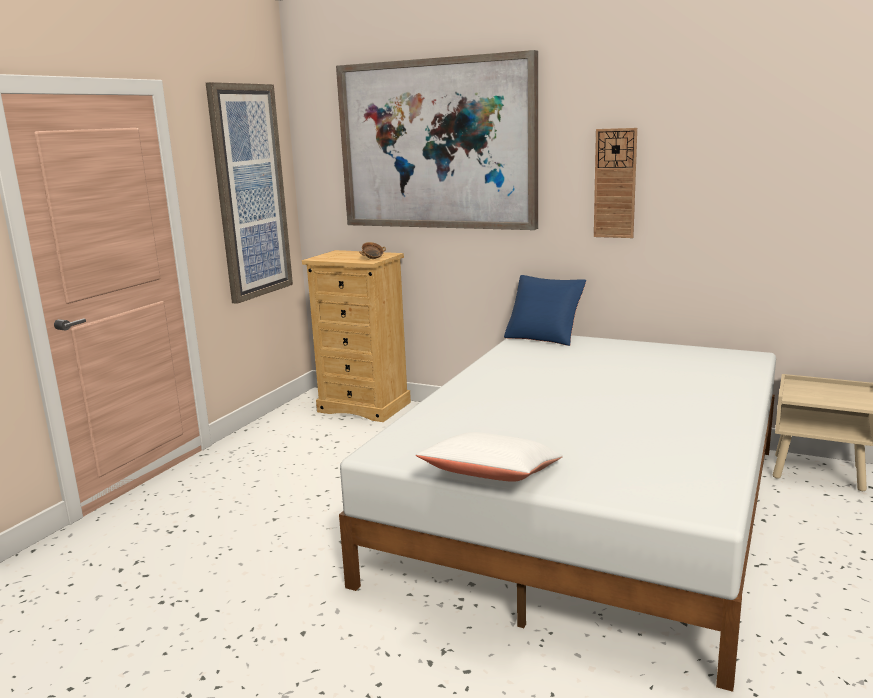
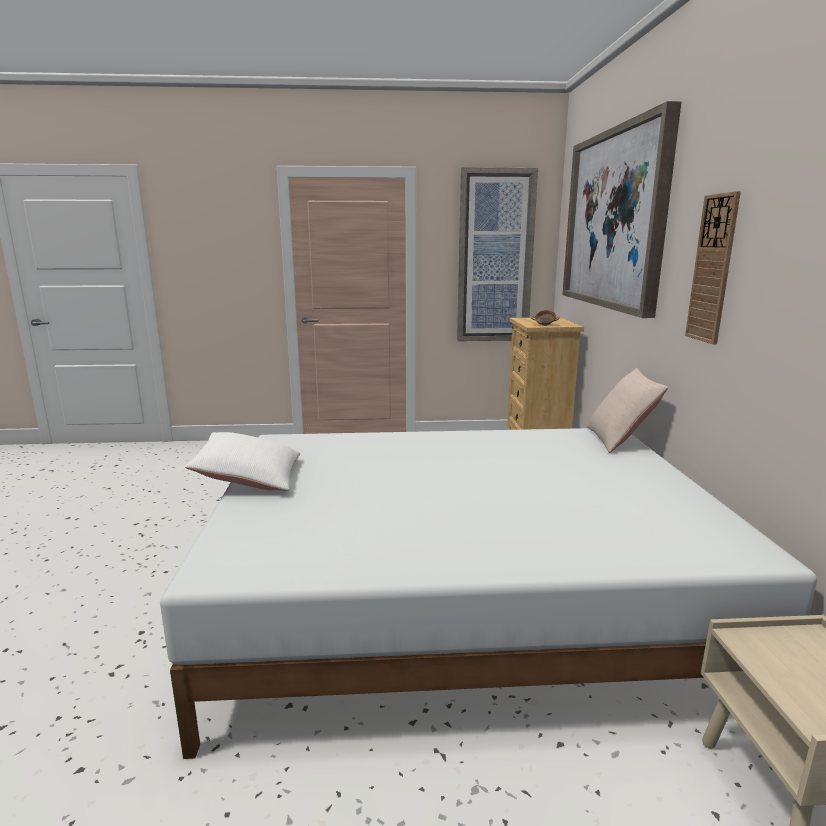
camera: 60 degrees right, 0 degrees up
(544, 336) = (620, 439): blue pillow -> beige pillow

